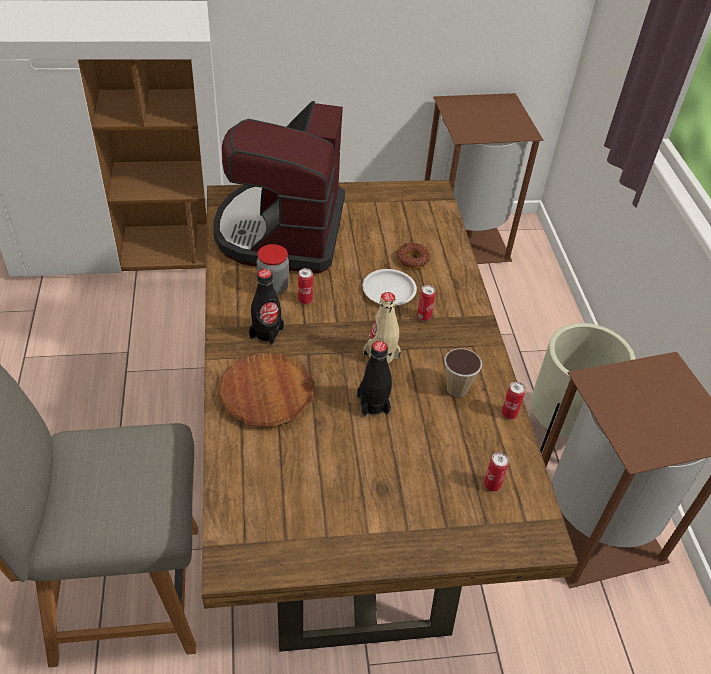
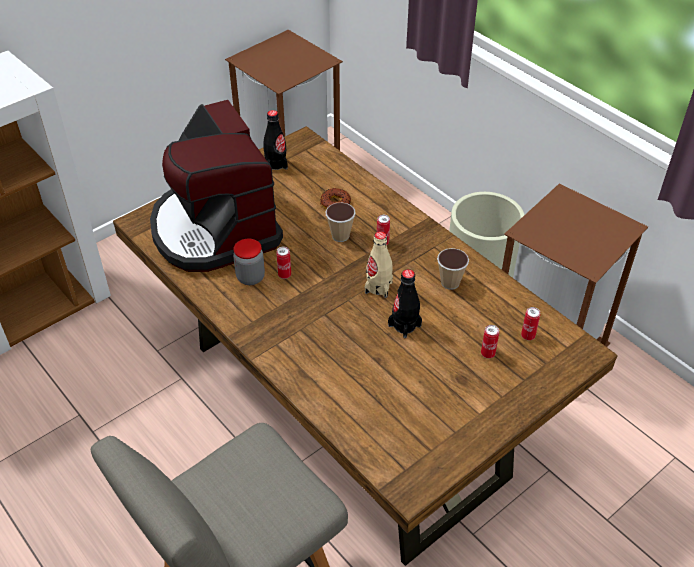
camera: 30 degrees left, 0 degrees up
(266, 333) = (279, 315): black bottle -> black bottle (276, 164)
(267, 394) = (322, 359): brown plate -> none
(389, 291) = (340, 236): white plate -> cup
(509, 414) = (498, 282): can -> can (487, 353)

